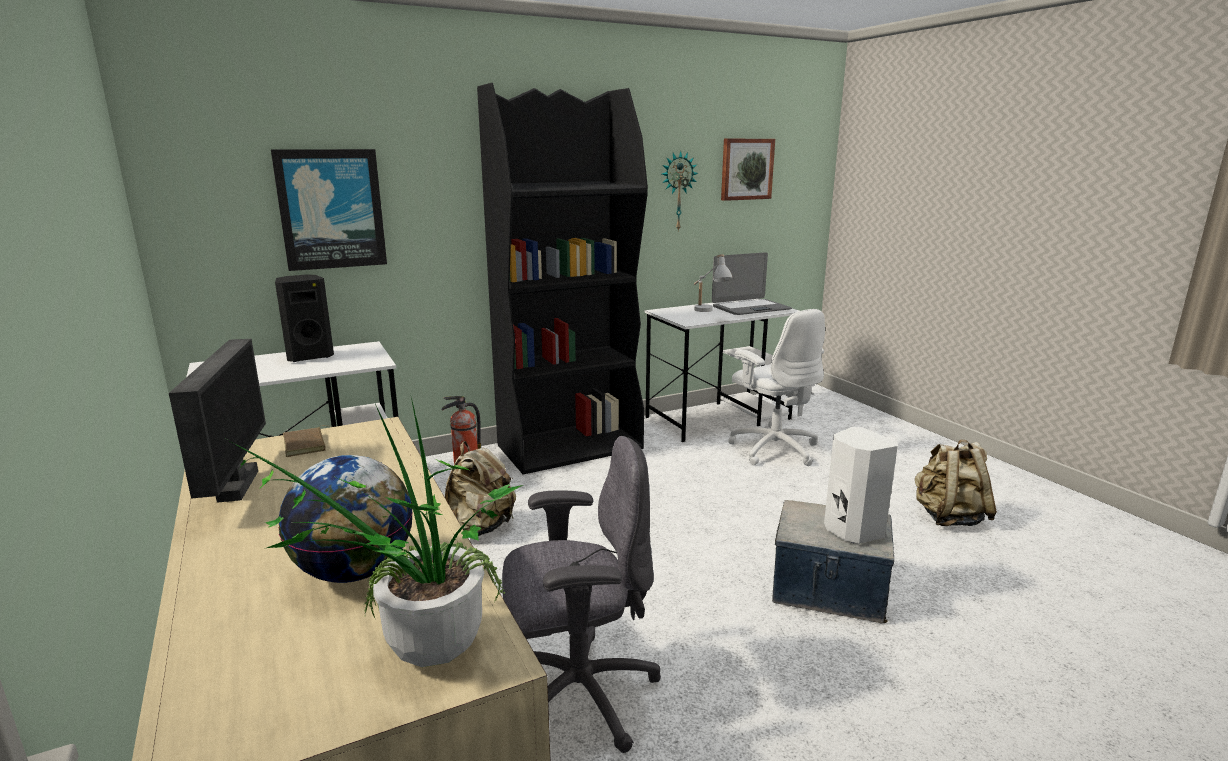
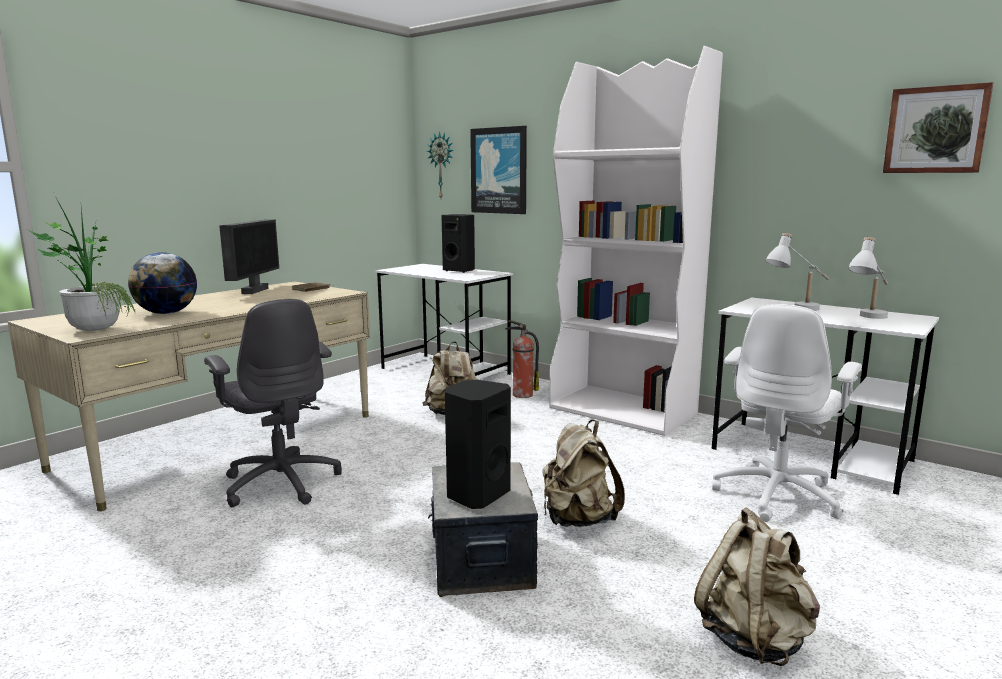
camera: 65 degrees right, 5 degrees down
(235, 486) = (254, 291): monitor -> monitor turned 45 degrees counterclockwise
(570, 447) = (624, 411): black bookcase -> white bookcase
(677, 191) = (812, 160): wall clock -> wall clock (442, 166)
(750, 308) = (868, 319): laptop -> white table lamp
(776, 528) = (577, 520): none -> beige backpack
(851, 531) = (476, 495): white speaker -> black speaker

